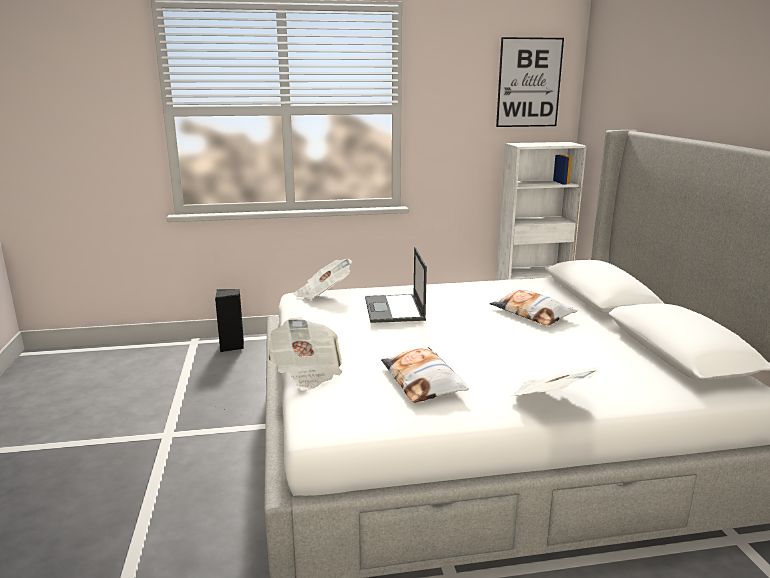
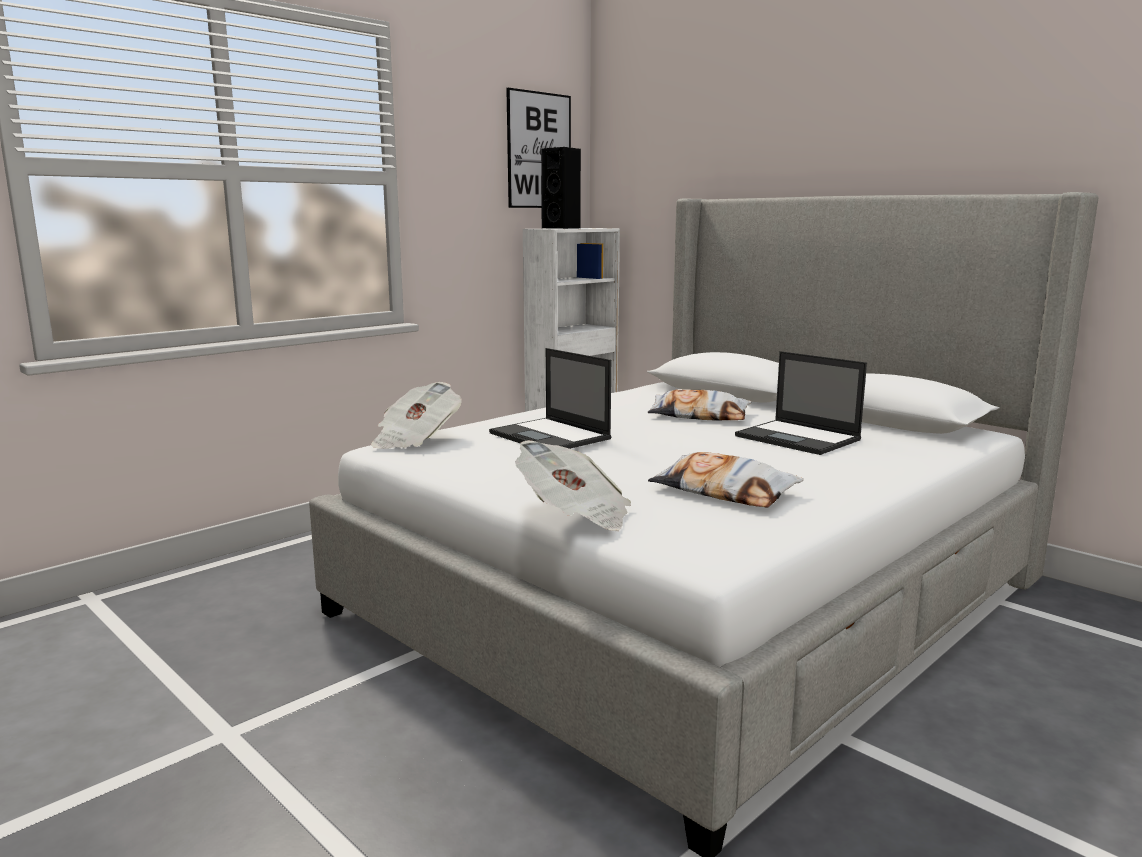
camera: 35 degrees left, 5 degrees down
(232, 346) = (176, 587): black speaker -> black speaker (563, 228)
(550, 401) = (873, 477): newspaper -> none
(566, 352) = (799, 438): none -> laptop

